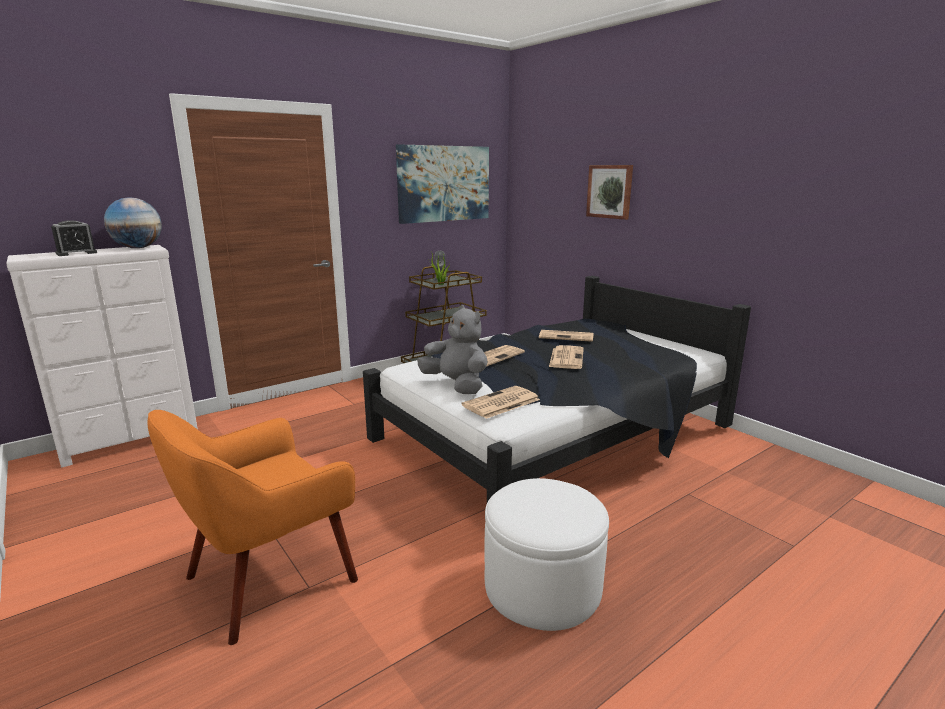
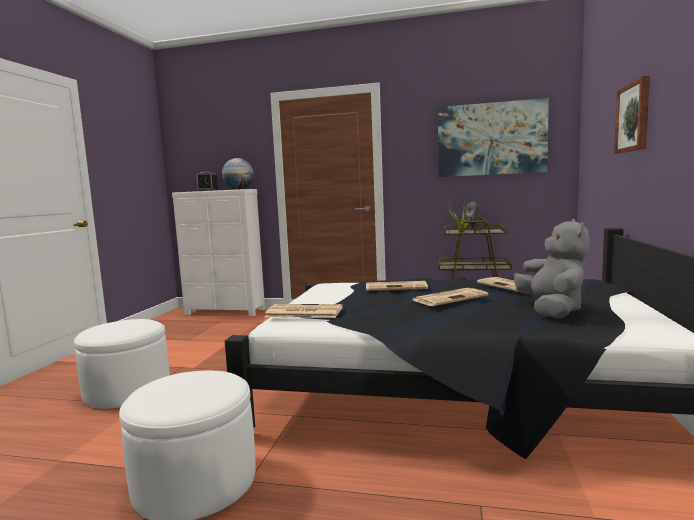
camera: 50 degrees right, 10 degrees down
(268, 578) = (127, 390): orange armchair -> white ottoman
(456, 385) = (319, 298): grey plush toy -> grey plush toy (551, 310)

